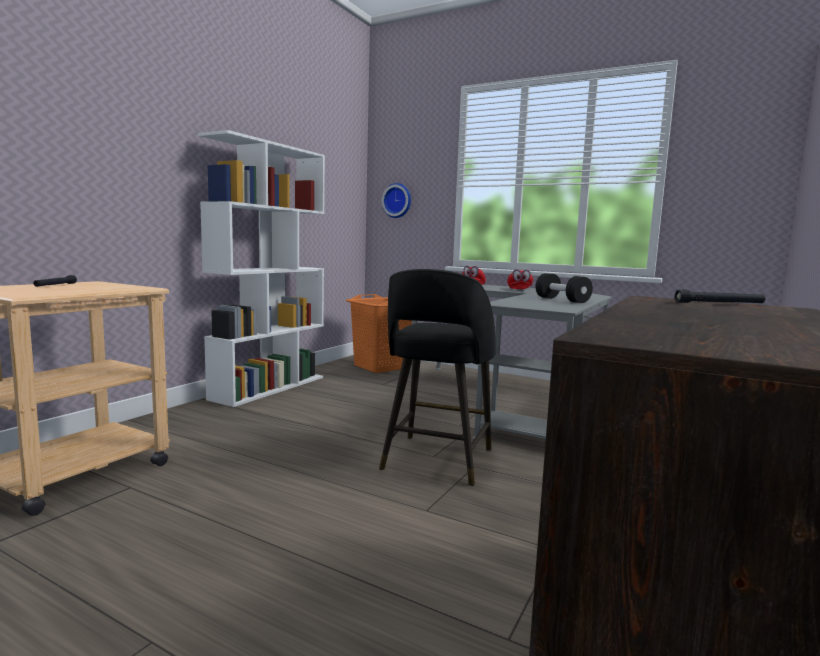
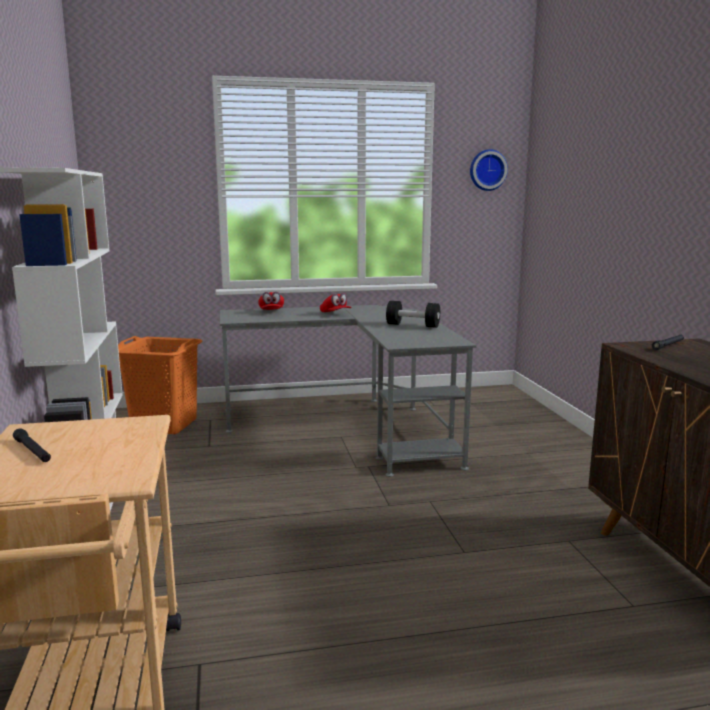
camera: 40 degrees left, 5 degrees up
(397, 200) = (135, 212): wall clock -> wall clock (487, 170)
(436, 460) = (398, 508): black stool -> none

